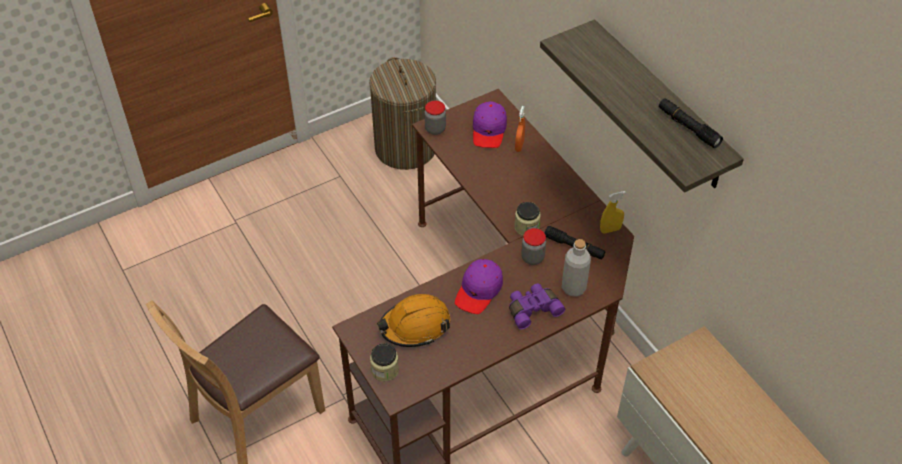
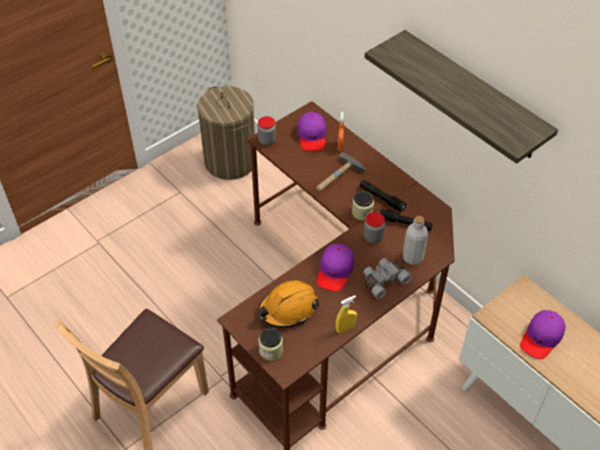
camera: 10 degrees left, 0 degrees up
(507, 182) = (337, 177): none -> hammer
(532, 309) = (383, 280): purple binoculars -> grey binoculars
(610, 230) = (431, 205): yellow spray bottle -> yellow spray bottle (345, 328)
(688, 127) = (506, 109): black flashlight -> black flashlight (381, 198)
(707, 403) = (541, 337): none -> purple cap

